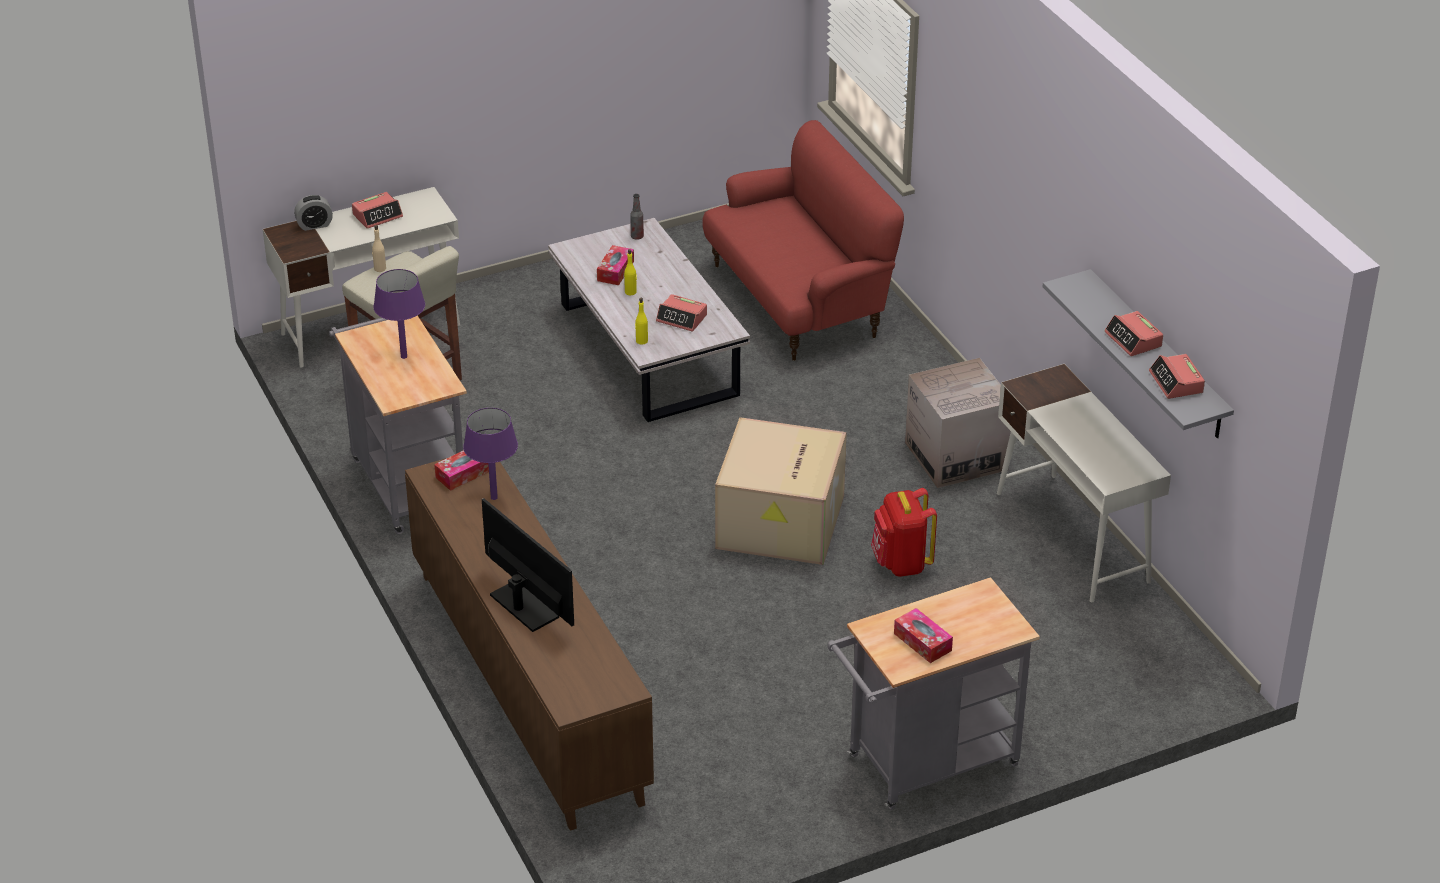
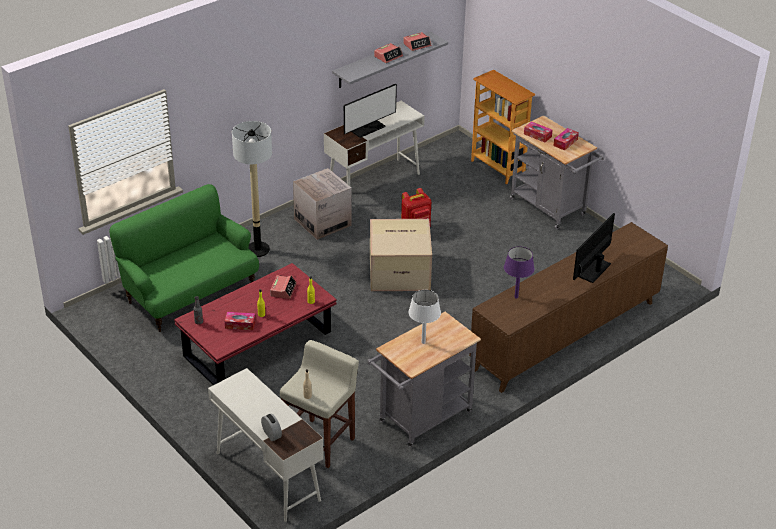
camera: 105 degrees left, 0 degrees up
(377, 215) = (251, 406): alarm clock -> none
(403, 357) = (423, 342): purple table lamp -> white table lamp
(463, 474) = (502, 312): tissue box -> tissue box (537, 135)
(648, 351) = (258, 345): white coffee table -> red coffee table
(798, 300) = (189, 293): red sofa -> green sofa
(894, 376) = (258, 249): none -> floor lamp
(1068, 416) = (368, 129): none -> monitor
(1093, 720) = (498, 168): none -> bookcase

